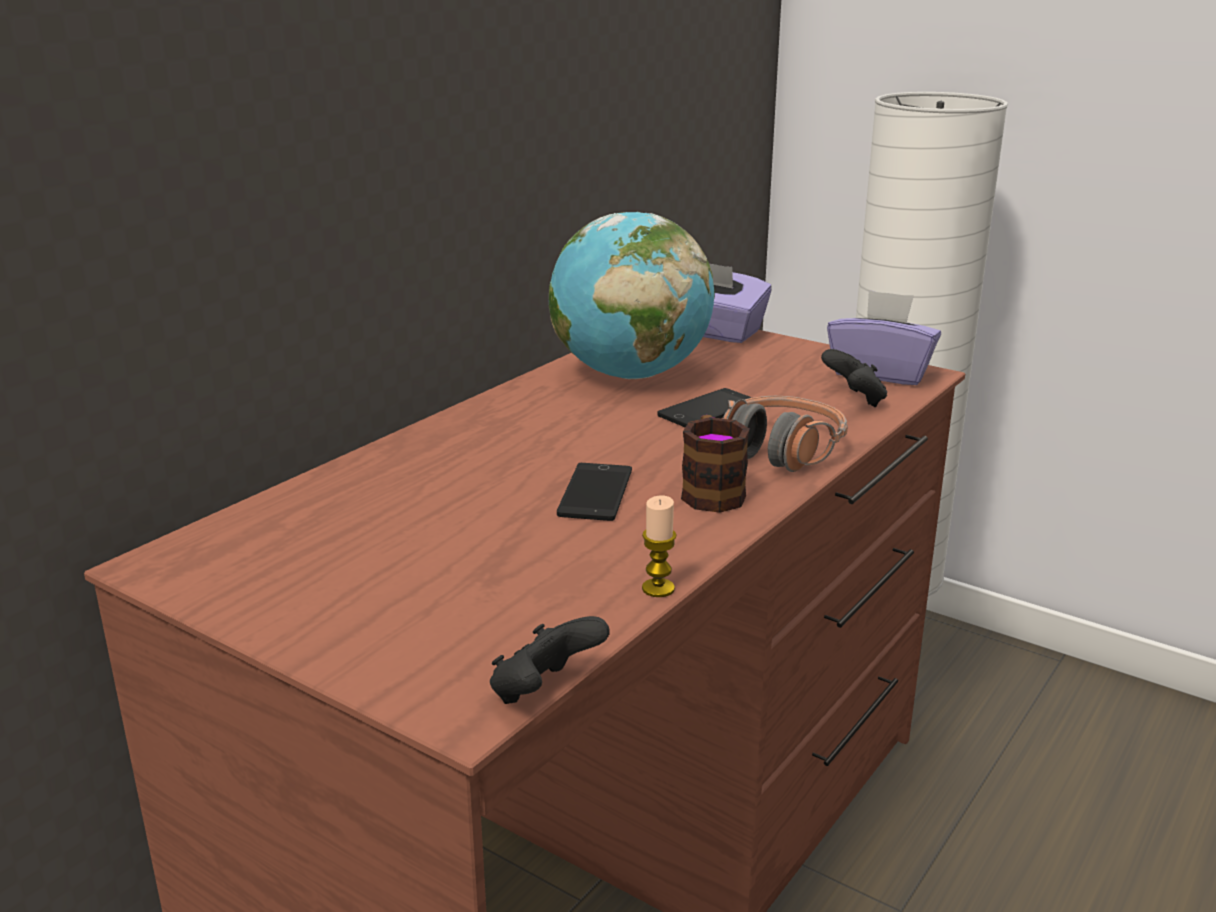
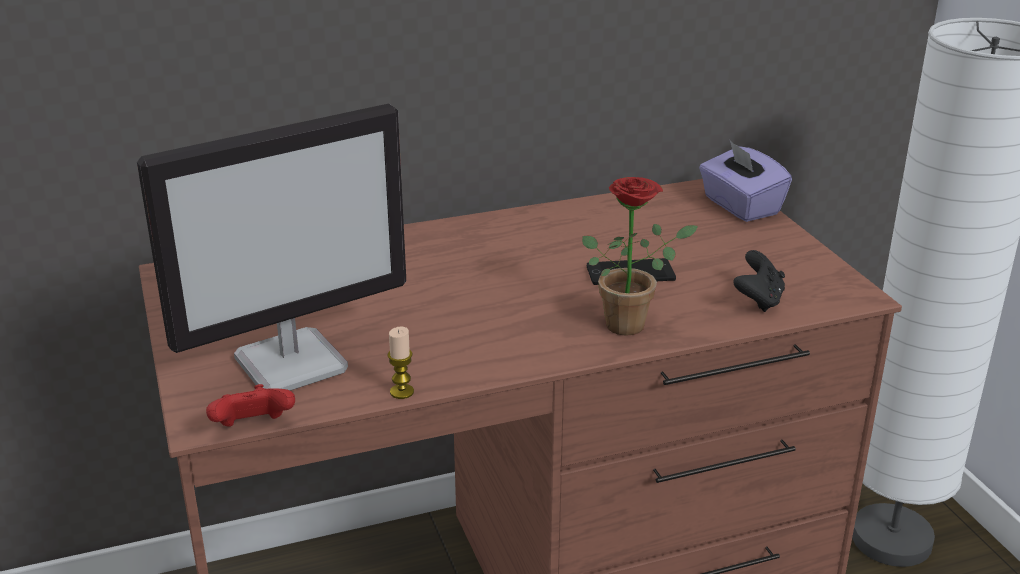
camera: 35 degrees right, 5 degrees up
(482, 605) = (293, 362): none -> monitor
(544, 693) = (253, 428): black game controller -> red game controller
(595, 493) = (460, 312): phone -> none
(630, 374) = (618, 225): globe -> none
(711, 491) = (535, 337): mug -> none
(780, 450) = (632, 323): headphones -> potted plant
(880, 373) = (821, 283): purple tissue box -> none

